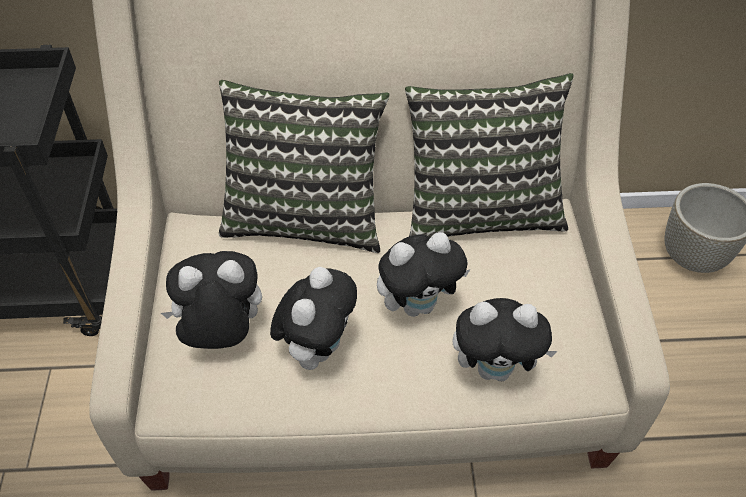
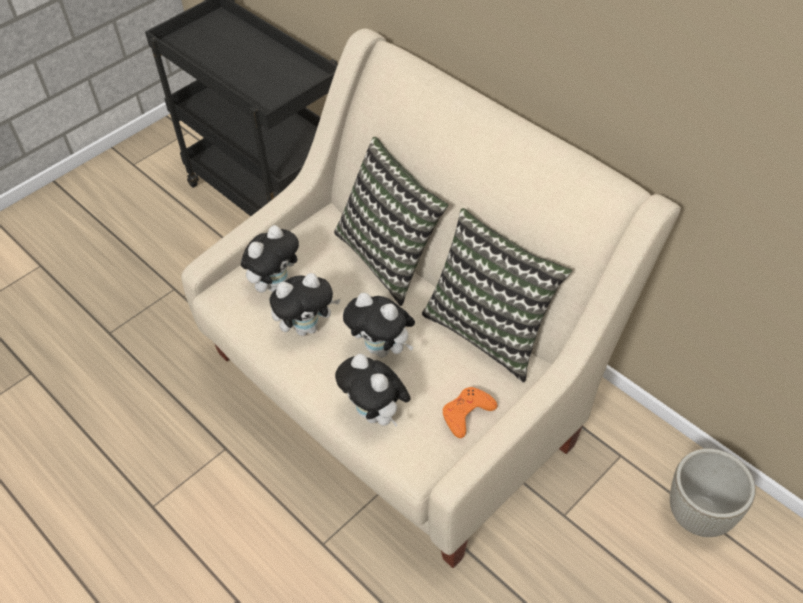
camera: 50 degrees right, 0 degrees up
(221, 334) = (275, 283): plush toy -> plush toy turned 90 degrees clockwise
(564, 296) = (467, 413): none -> orange game controller

